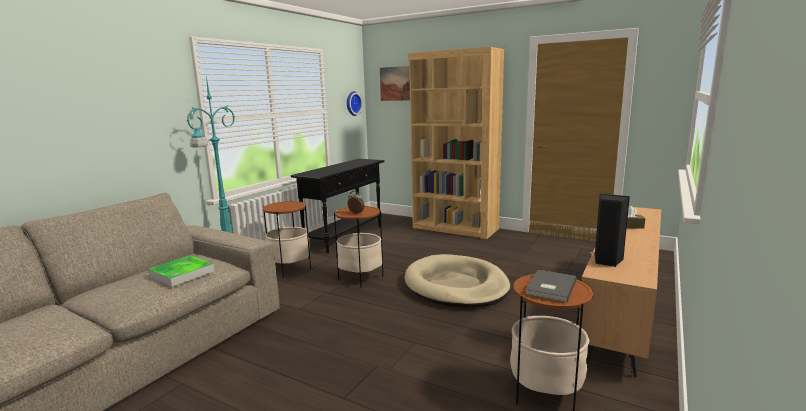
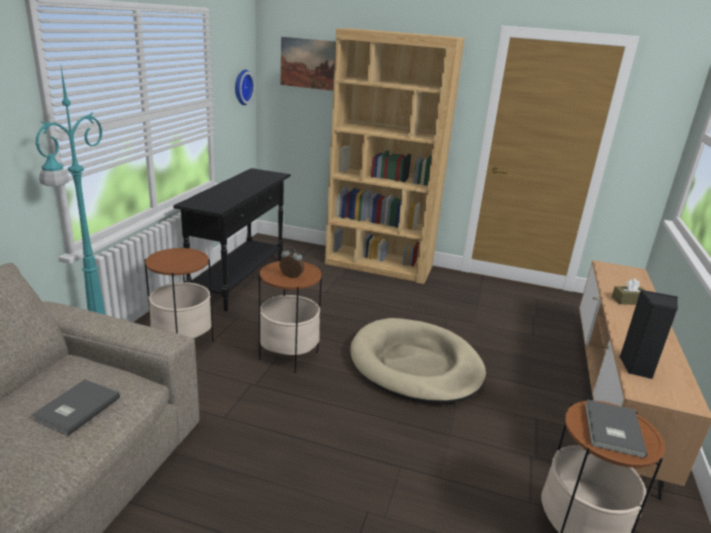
camera: 15 degrees left, 10 degrees up
(182, 274) = (75, 408): tray -> grey book

